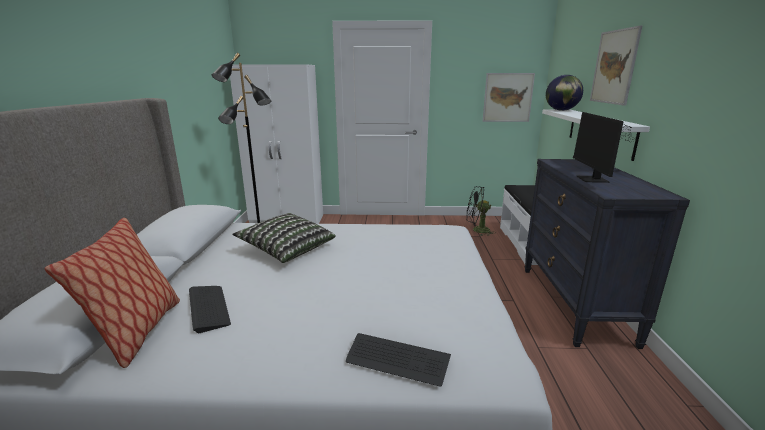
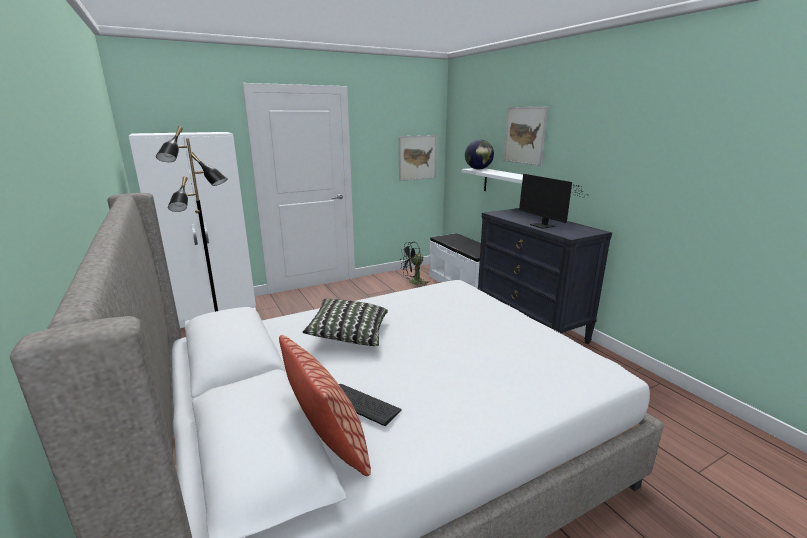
camera: 30 degrees left, 0 degrees up
(397, 360) = (553, 387): keyboard -> none

